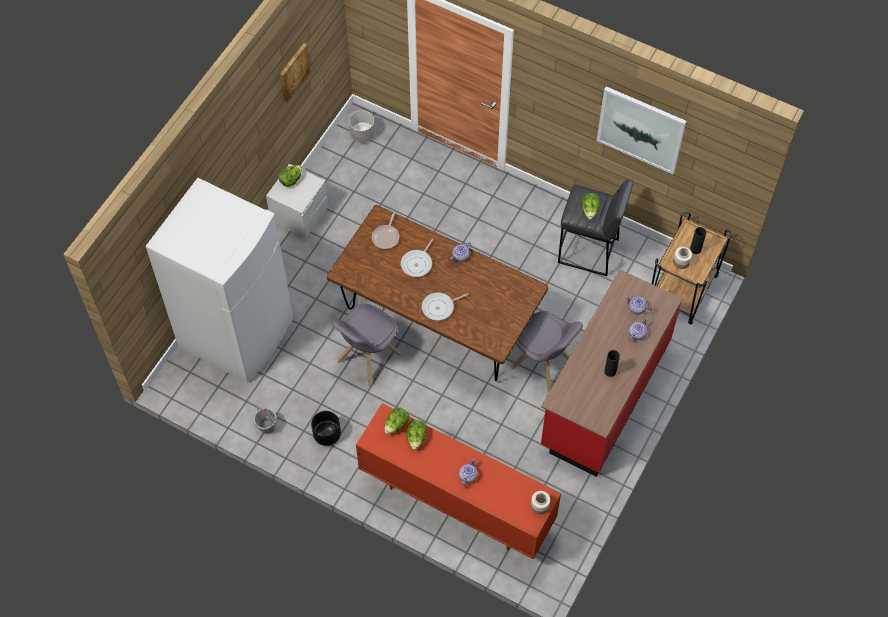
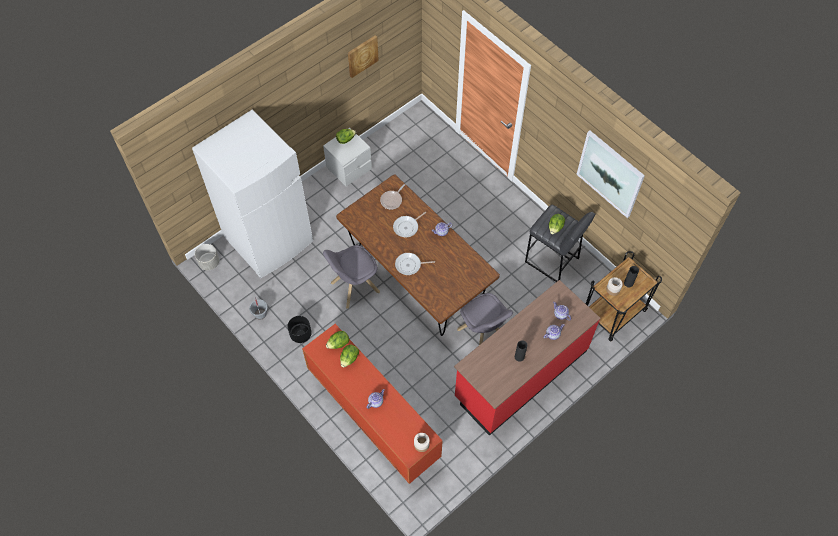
camera: 20 degrees right, 0 degrees up
(362, 134) = (418, 125): grey planter -> grey planter (209, 263)

